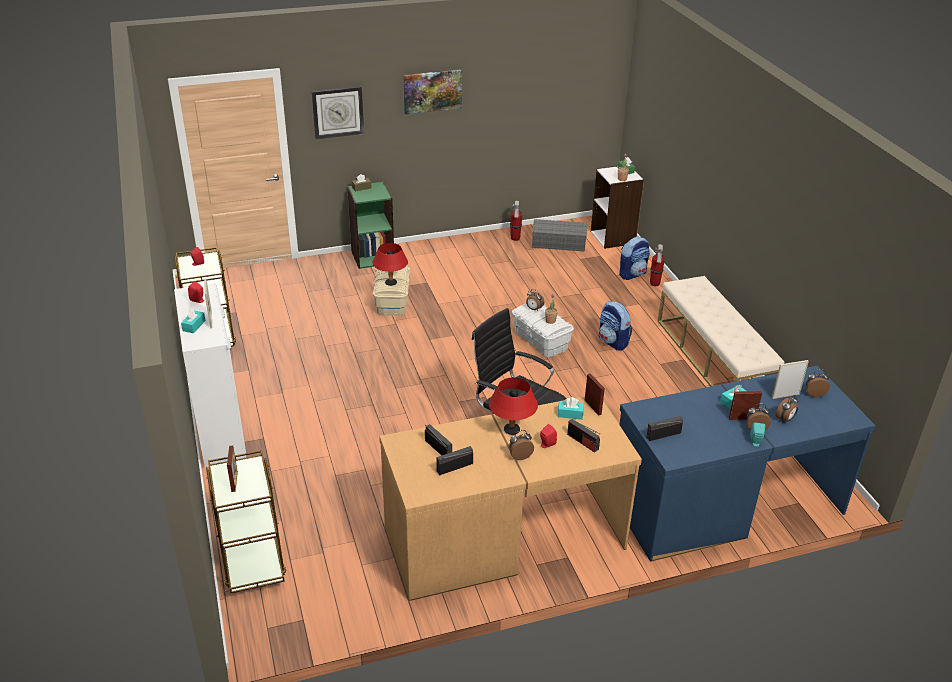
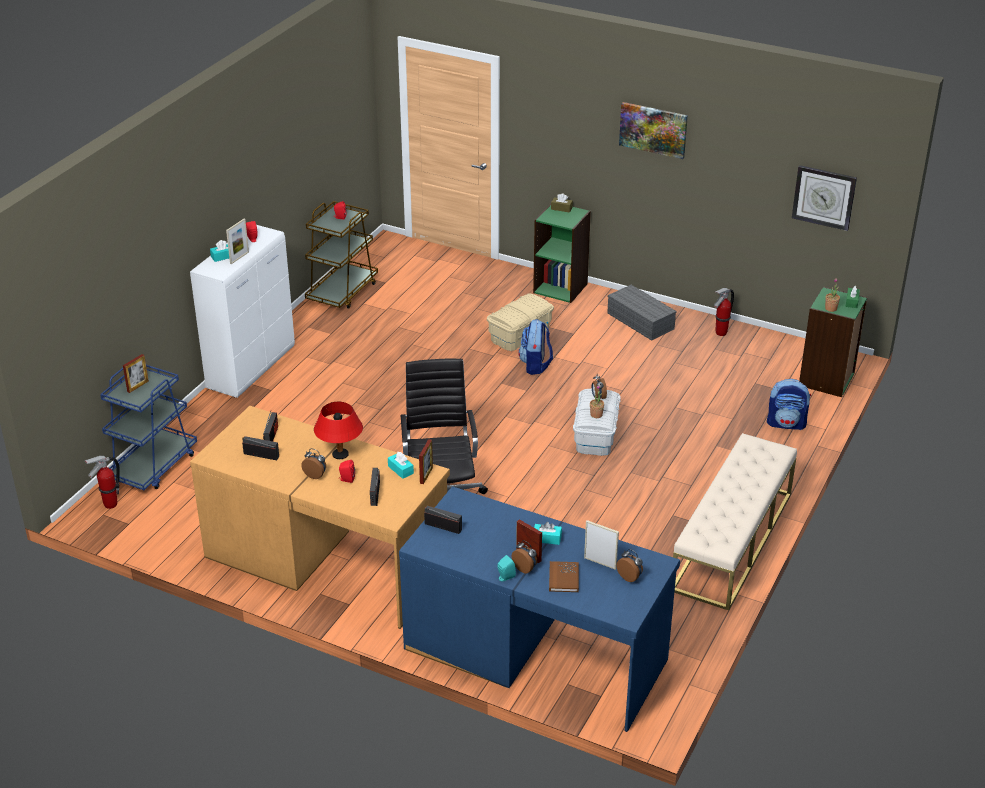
camera: 45 degrees right, 0 degrees up
(252, 558) = (153, 466): brown cart -> blue cart
(338, 112) = (551, 119): wall clock -> wall clock (824, 197)
(391, 283) = (511, 313): red table lamp -> none
(559, 242) = (760, 358): grey storage box -> grey storage box (641, 321)
(613, 237) = (827, 380): white bookcase -> green bookcase
(613, 342) = (660, 472): backpack -> backpack (535, 365)
(654, 284) = (793, 444): fire extinguisher -> fire extinguisher (110, 505)
(785, 419) = (563, 578): alarm clock -> brown book

